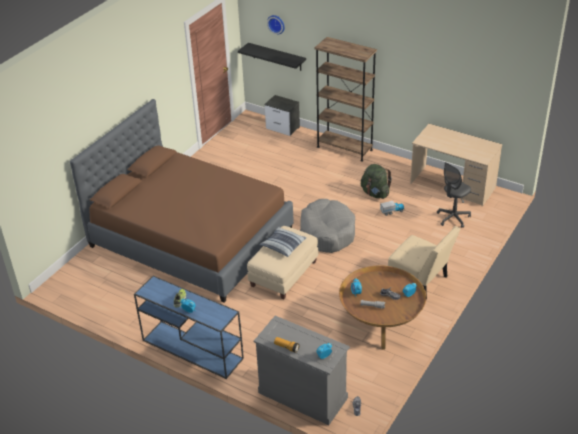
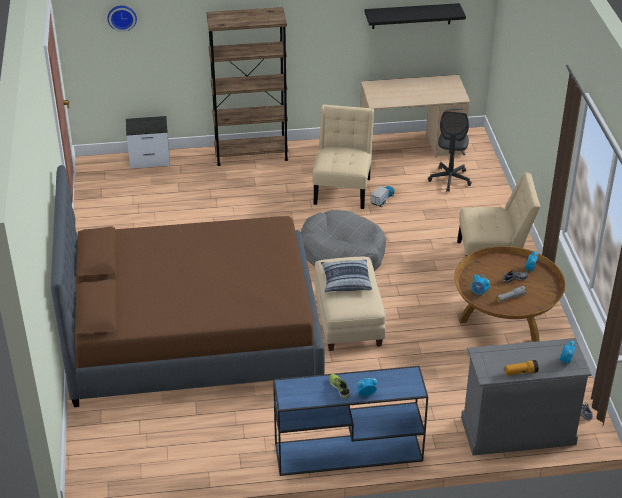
camera: 40 degrees left, 0 degrees up
(277, 57) = (125, 64): black shelf -> black shelf (411, 16)
(375, 193) = (343, 189): green backpack -> beige chair

